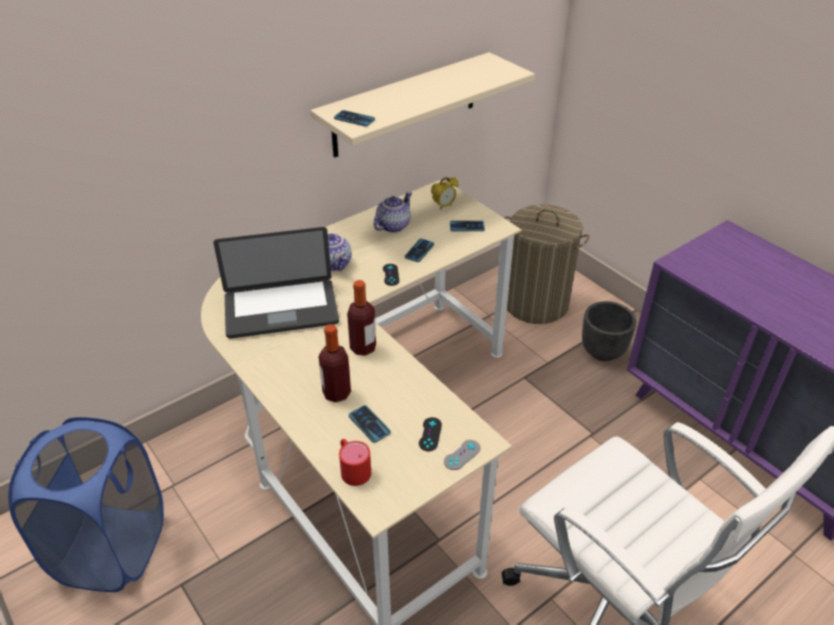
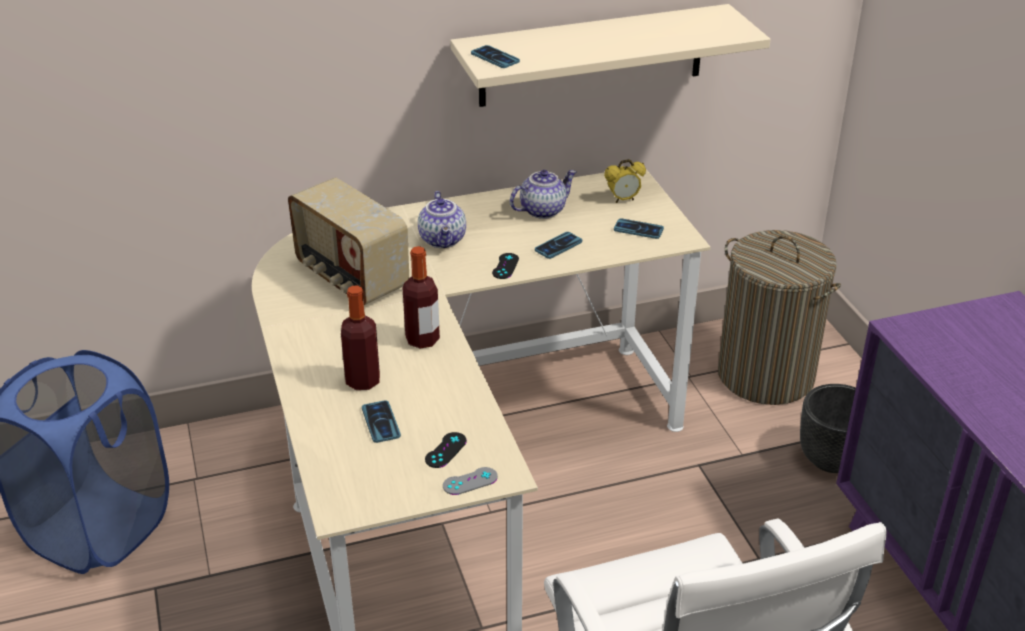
camera: 20 degrees right, 5 degrees down
(281, 310) = (350, 278): laptop -> radio
(352, 468) = (335, 462): red mug -> none

